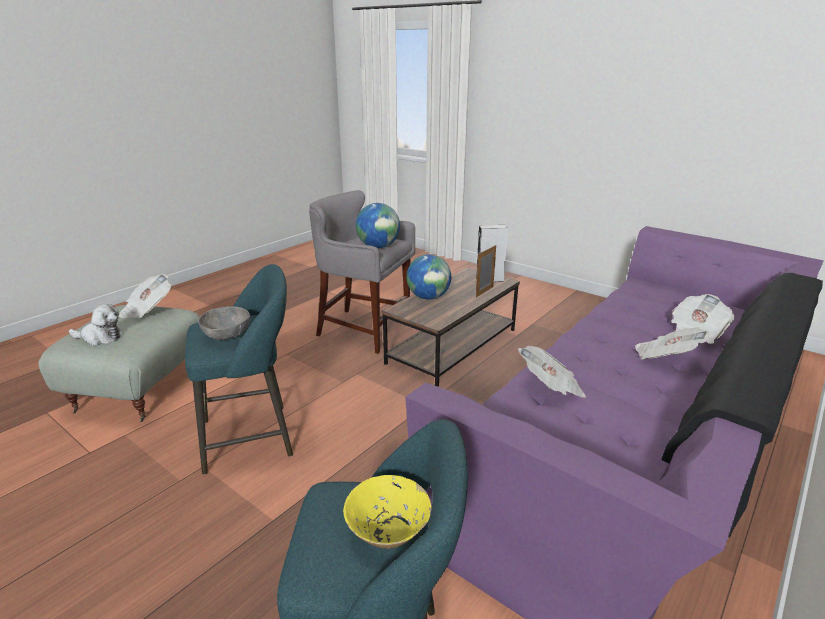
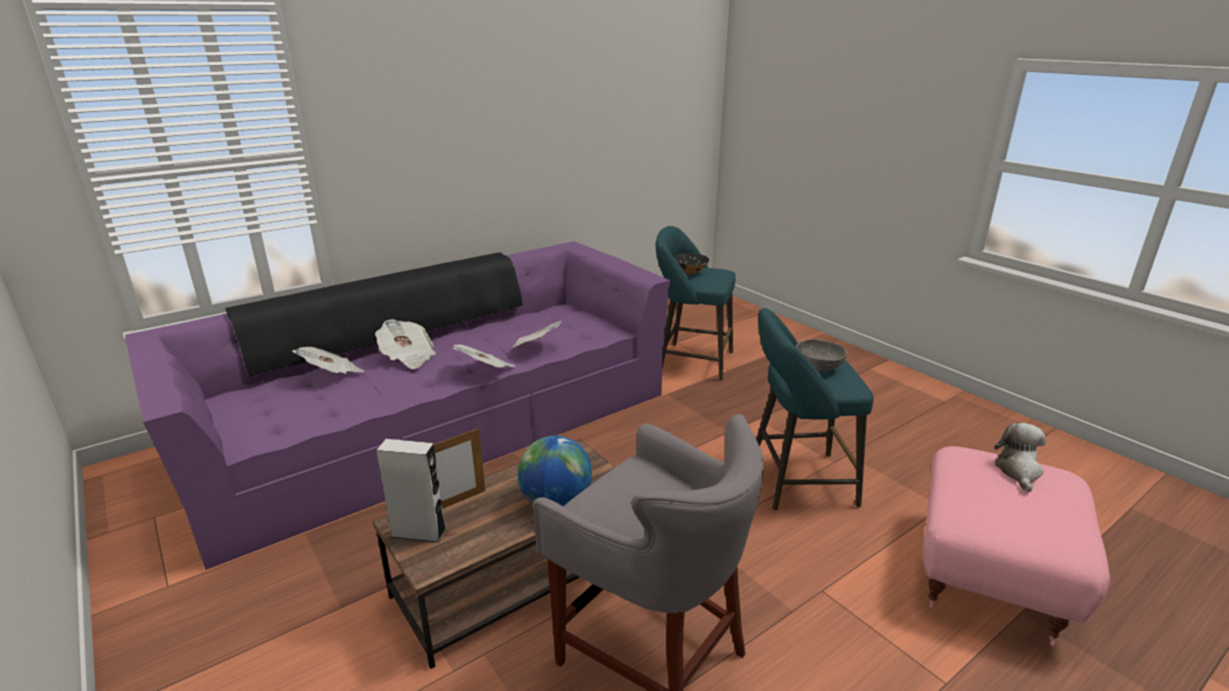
camera: 165 degrees left, 0 degrees up
(100, 337) = (1018, 471): plush toy -> plush toy turned 90 degrees clockwise
(138, 388) = (992, 577): grey ottoman -> pink ottoman
(147, 310) = (1012, 520): newspaper -> newspaper (485, 371)
(378, 247) = (626, 483): globe -> none
(388, 532) = (689, 272): yellow bowl -> black bowl

